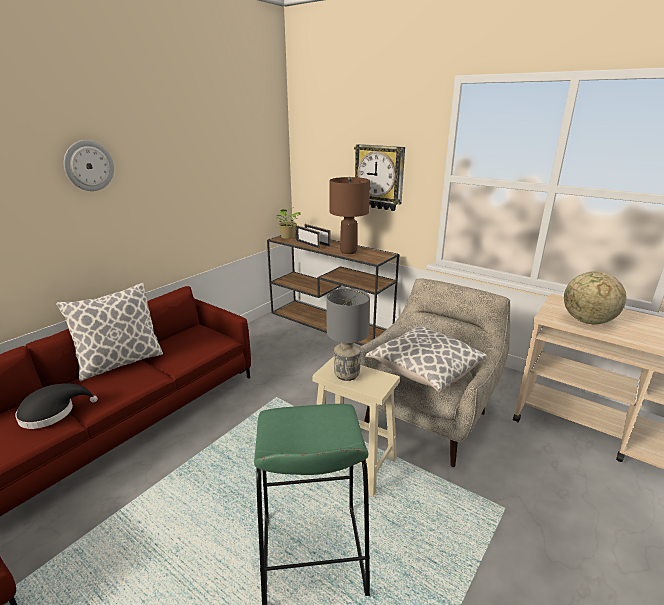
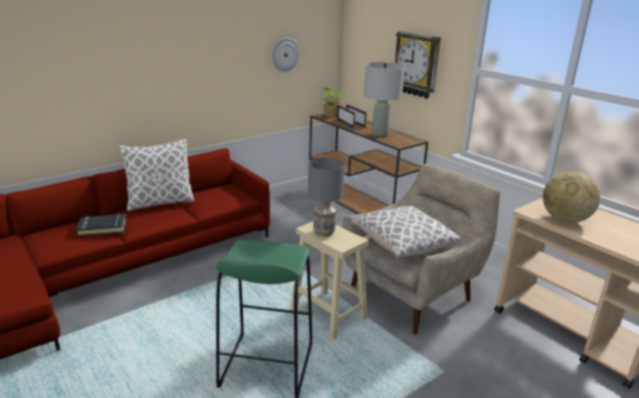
camera: 15 degrees right, 0 degrees up
(52, 412) = (102, 228): black hat -> black book
(89, 166) = (156, 39): wall clock -> wall clock (285, 54)
(348, 251) = (380, 134): brown table lamp -> grey table lamp

